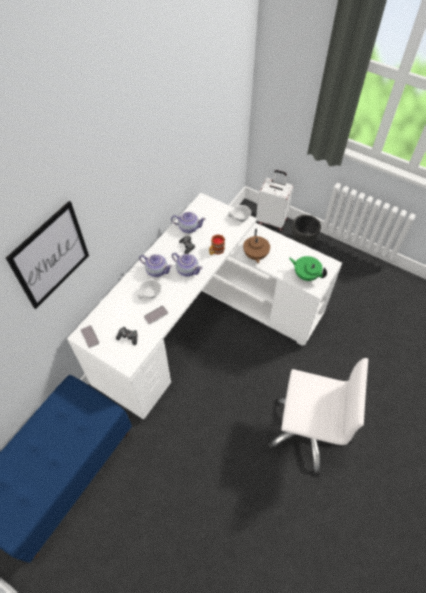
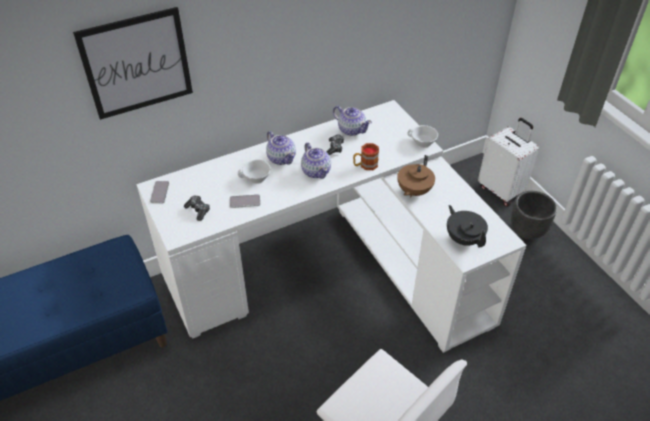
camera: 30 degrees right, 10 degrees down
(305, 275) = (464, 238): green teapot -> black teapot

